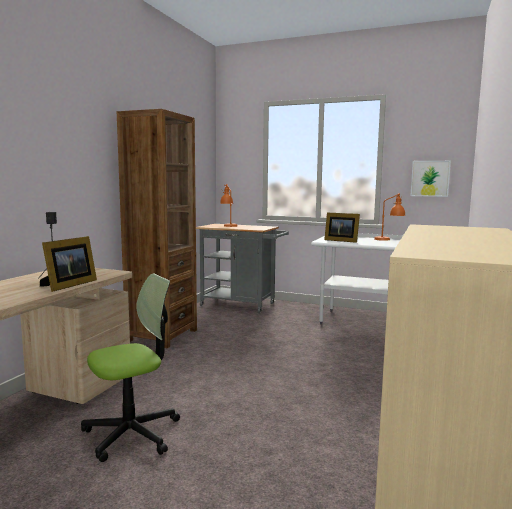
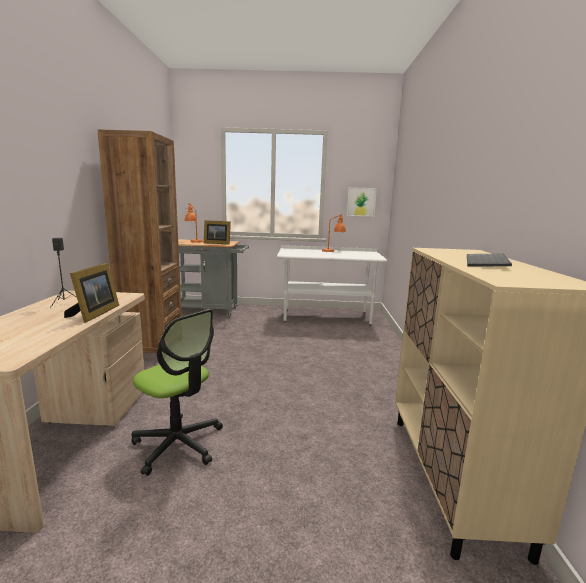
camera: 20 degrees left, 5 degrees up
(132, 433) = (178, 444): office chair -> office chair turned 90 degrees clockwise
(340, 240) = (299, 253): picture frame -> picture frame (216, 243)
(466, 238) = (488, 262): none -> keyboard

